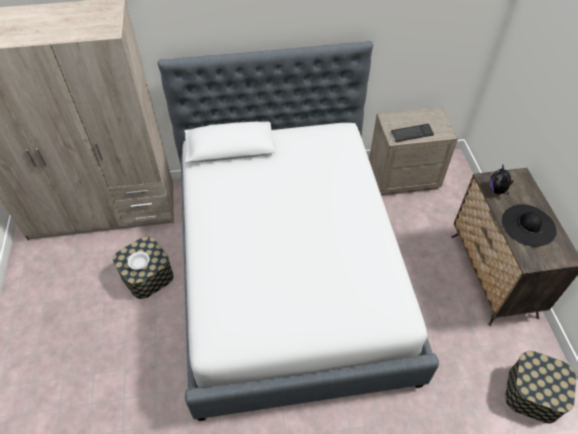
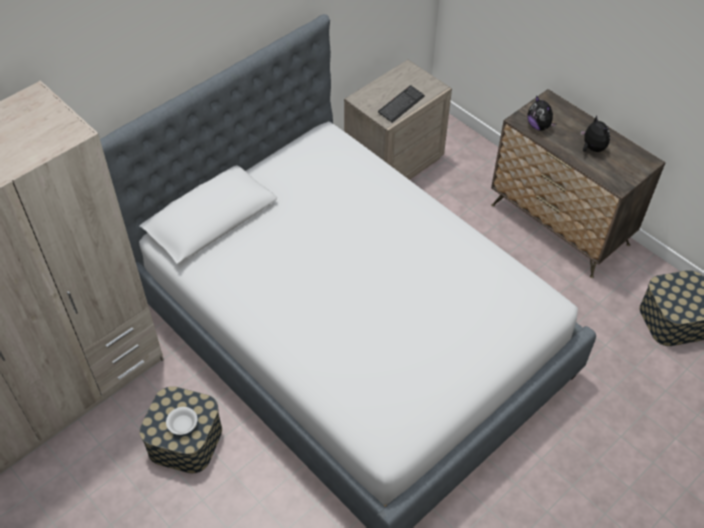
camera: 35 degrees left, 0 degrees up
(528, 225) = (592, 148): black hat -> plush toy

